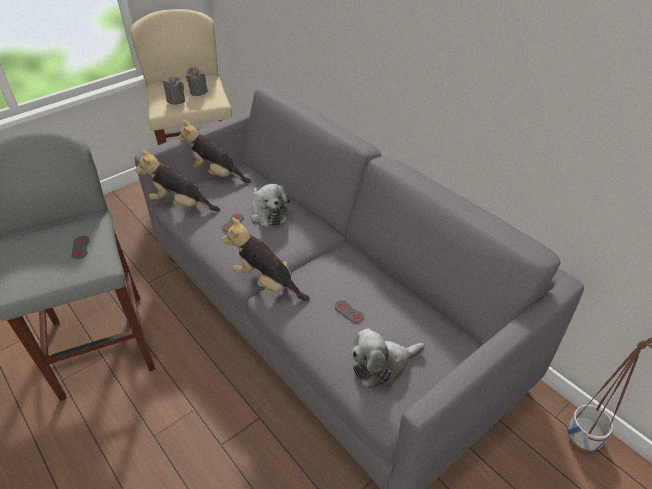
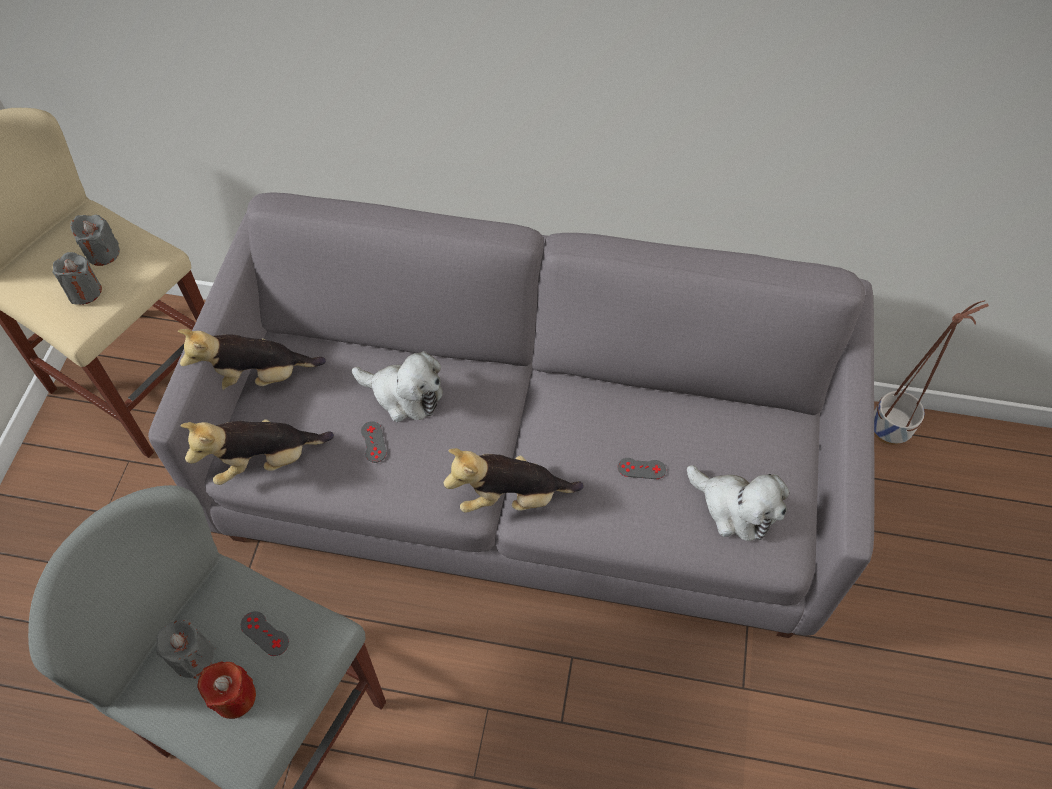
camera: 40 degrees left, 15 degrees up
(39, 262) = (234, 697): none -> red candle
(46, 237) = (193, 657): none -> grey candle
(383, 366) = (735, 508): plush toy -> plush toy turned 75 degrees counterclockwise

